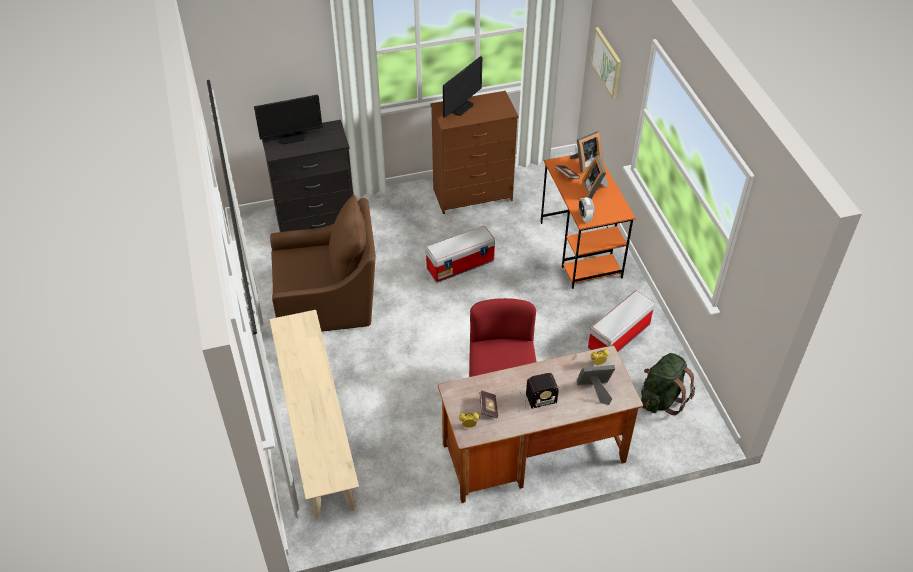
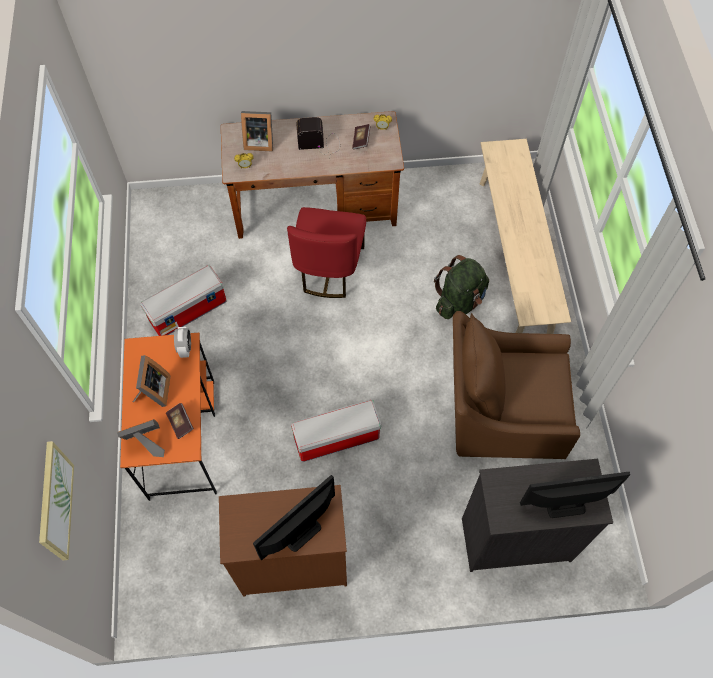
camera: 170 degrees left, 15 degrees up
(661, 398) = (177, 238): green backpack -> green backpack (459, 301)

